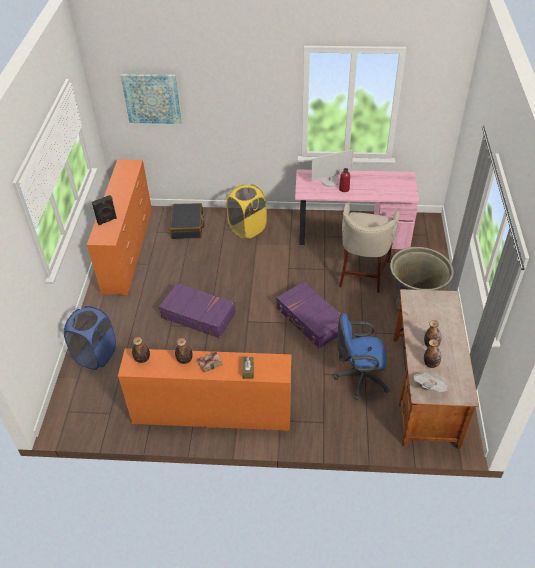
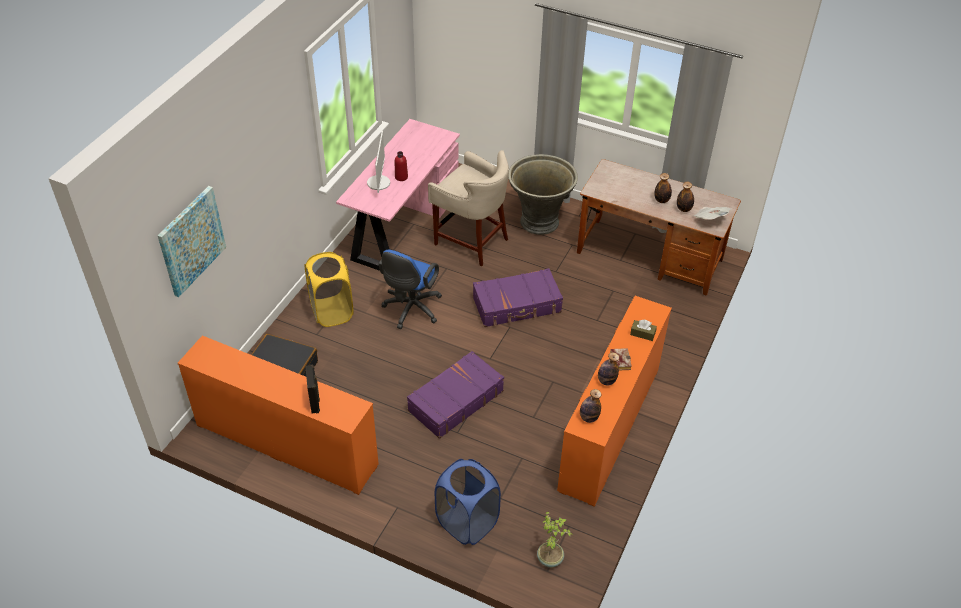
camera: 70 degrees left, 0 degrees up
(79, 410) = (550, 558): none -> potted plant
(359, 378) = (614, 296): blue office chair -> blue office chair (411, 310)

